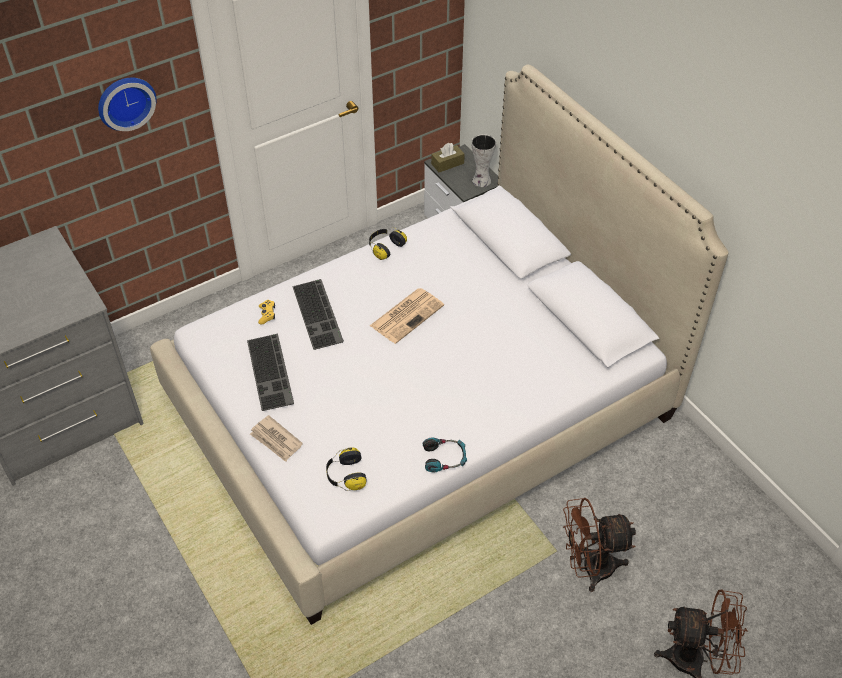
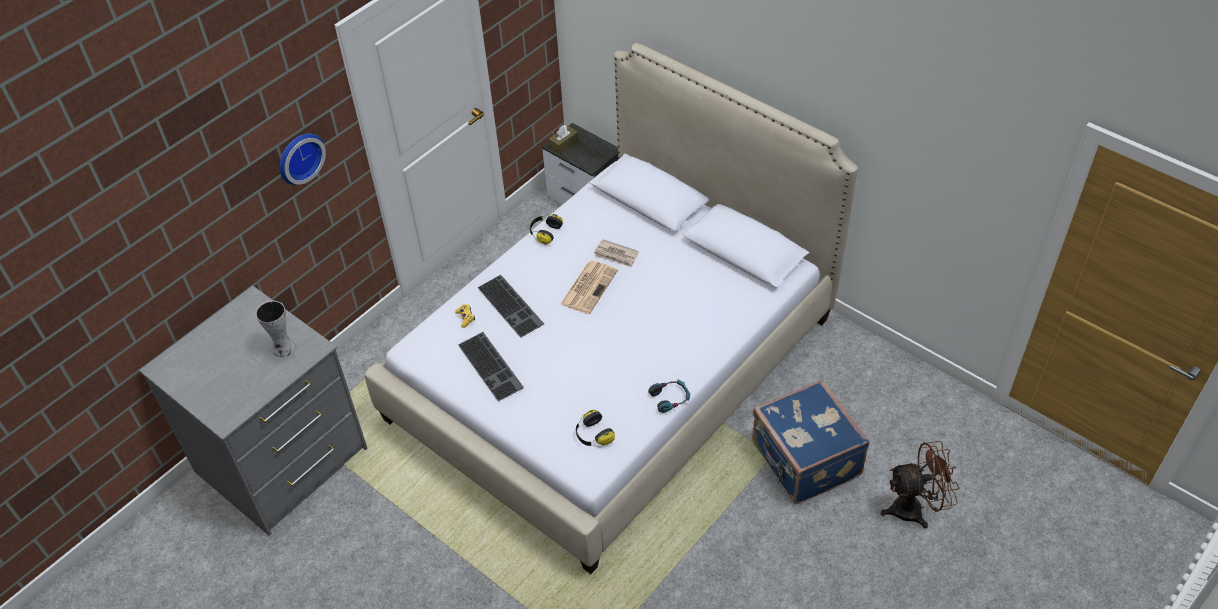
camera: 15 degrees left, 0 degrees up
(276, 440) = (521, 422): newspaper -> newspaper (616, 255)
(480, 181) = (600, 153): vase -> vase (283, 349)
(589, 568) = (804, 461): brown fan -> blue suitcase

